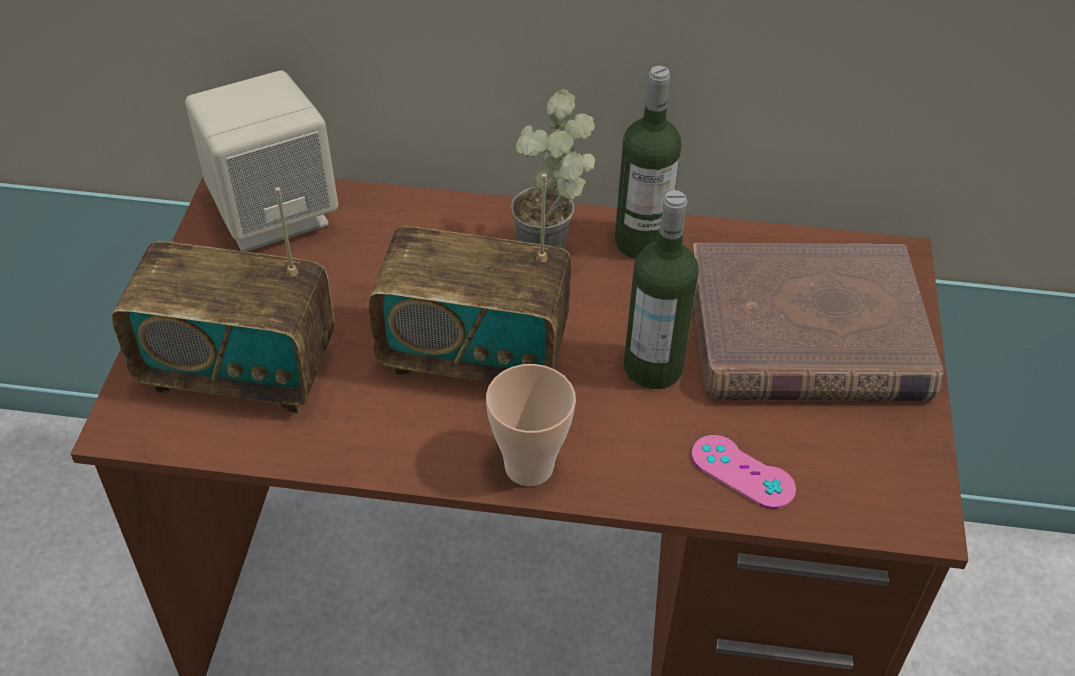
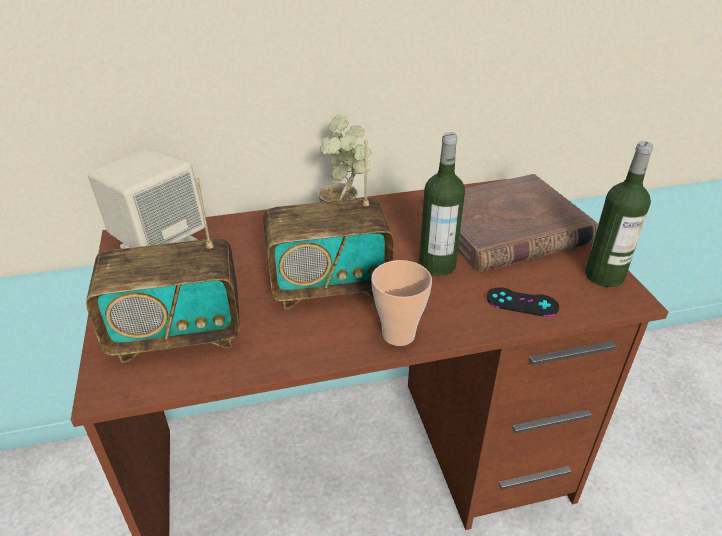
camera: 20 degrees left, 10 degrees down
(641, 242) = (391, 208): bottle -> bottle (604, 275)
(742, 472) = (522, 302): pink game controller -> black game controller

